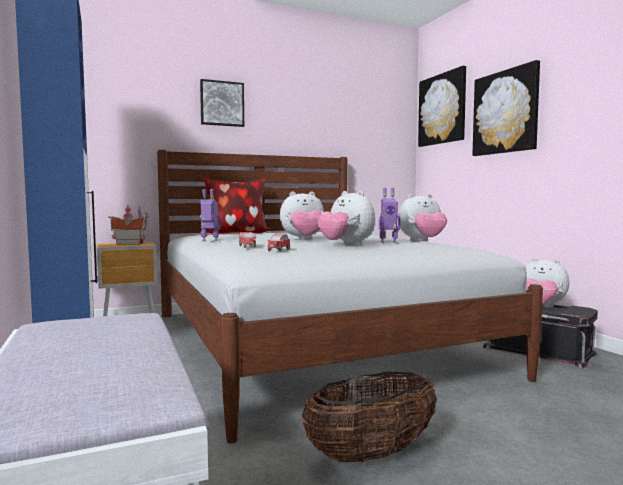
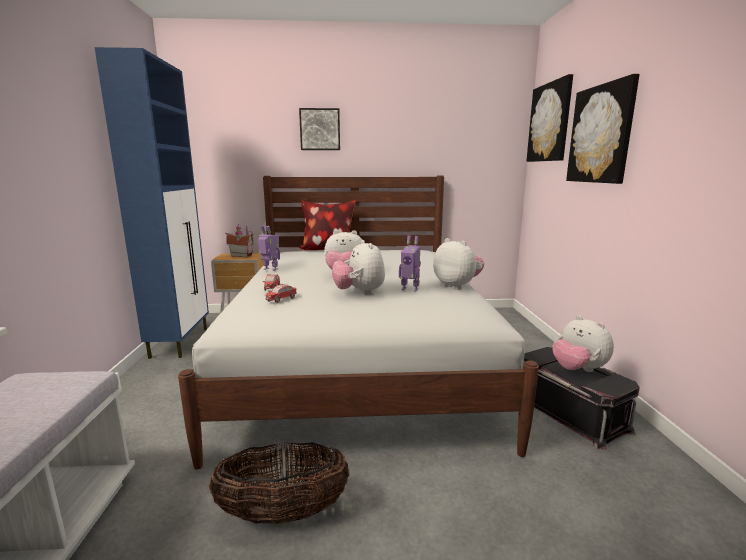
camera: 20 degrees right, 10 degrees up
(422, 241) = (457, 286): plush toy -> plush toy turned 135 degrees counterclockwise

